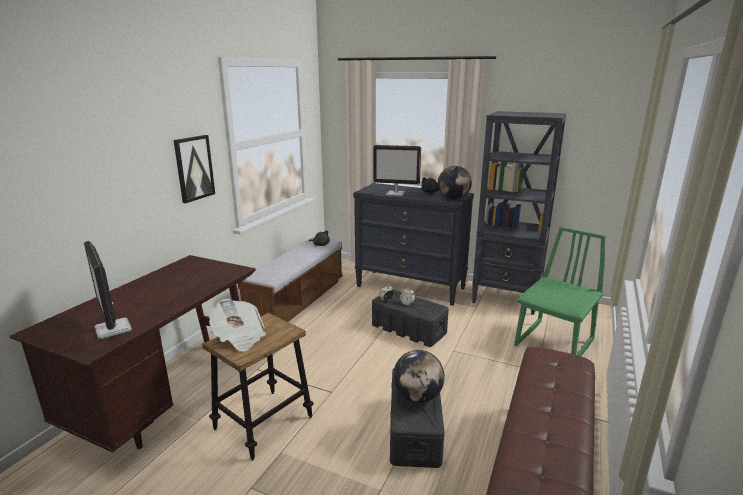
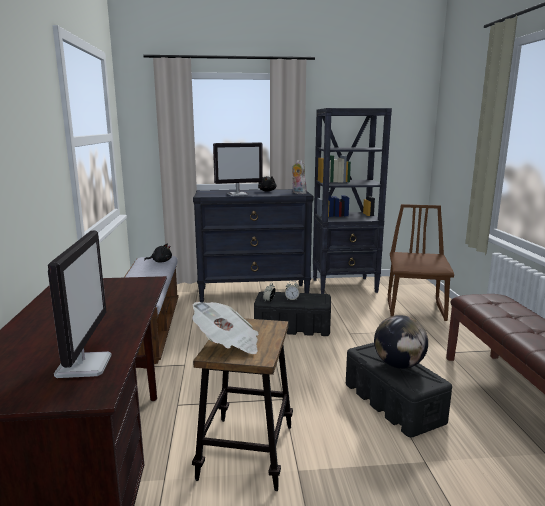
camera: 30 degrees left, 5 degrees down
(113, 329) = (84, 365): monitor -> monitor turned 120 degrees counterclockwise
(194, 168) = (47, 163): picture -> none
(453, 199) = (297, 193): globe -> plush toy
(555, 343) = (416, 308): green chair -> brown chair

